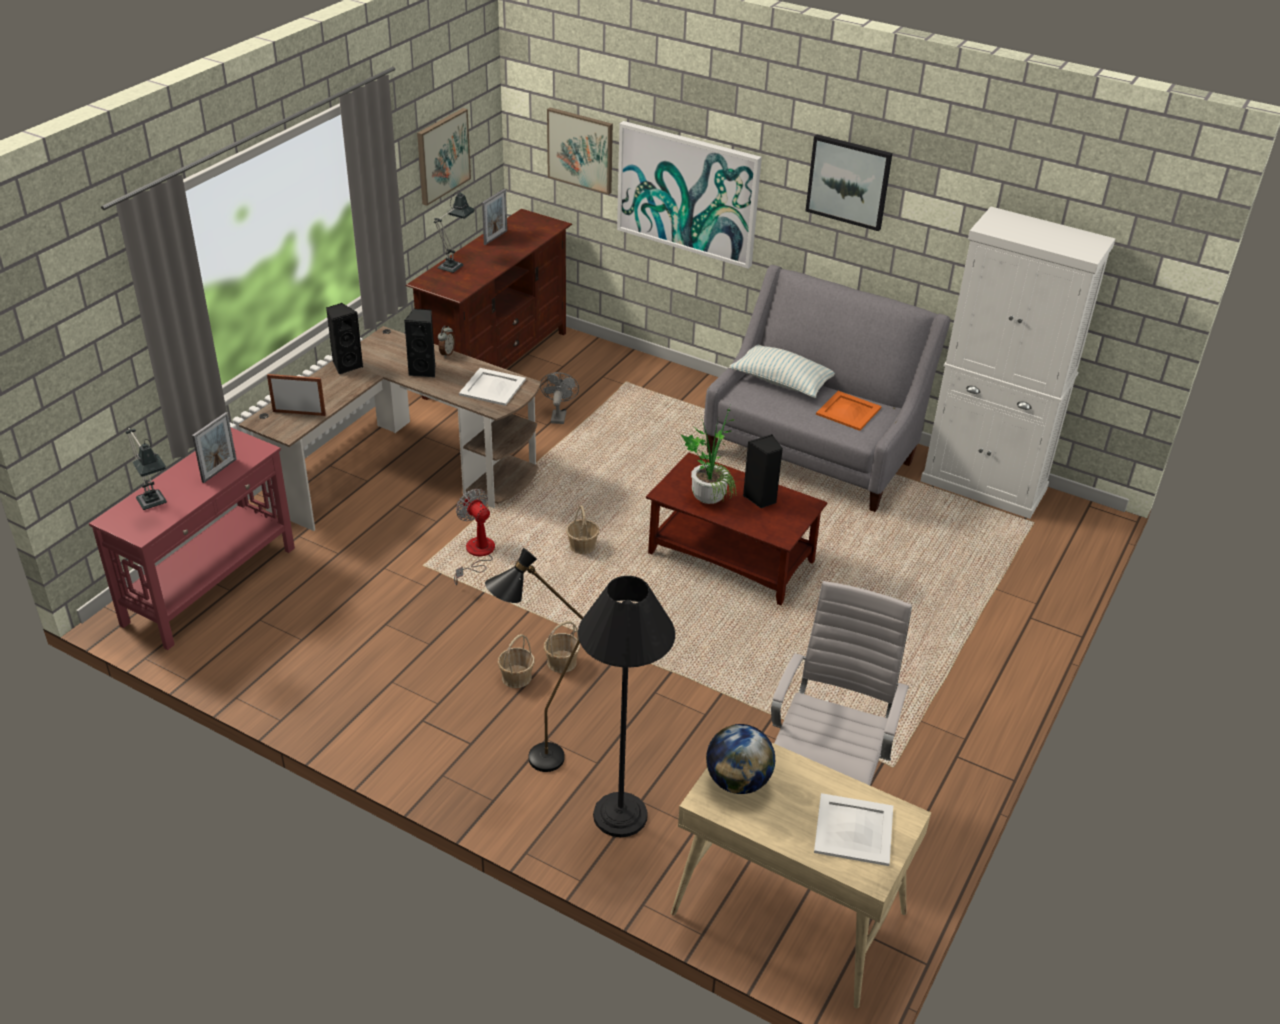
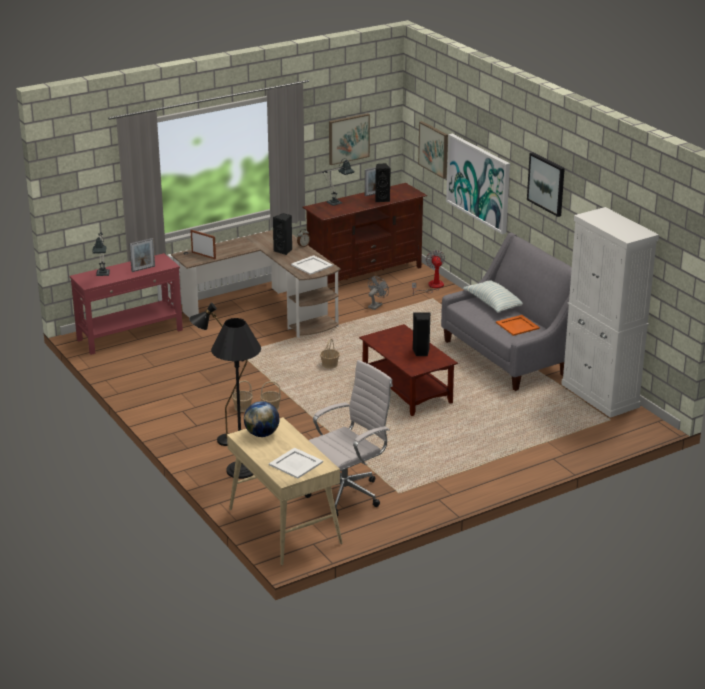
camera: 30 degrees right, 10 degrees down
(346, 365) = (246, 240): black speaker -> black speaker (382, 199)
(476, 554) = (270, 355): fan -> fan (432, 287)
(708, 494) = (394, 343): potted plant -> none

